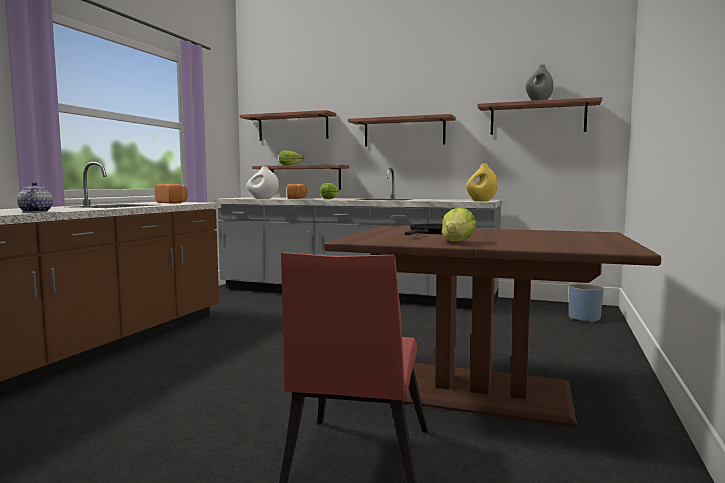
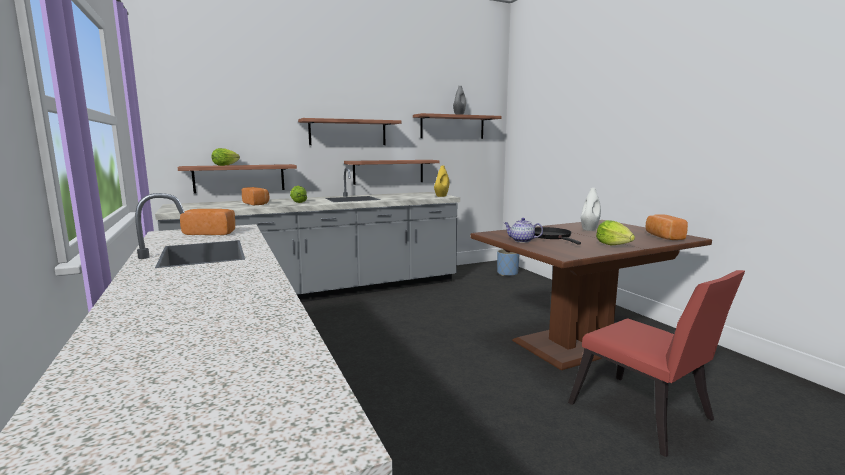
camera: 45 degrees left, 5 degrees up
(35, 211) = (257, 287): teapot -> teapot (521, 241)
(263, 198) = (221, 207): white vase -> white vase (589, 229)
(293, 127) = (218, 121): shelf -> shelf (388, 171)
(584, 246) = (663, 237): none -> bread

